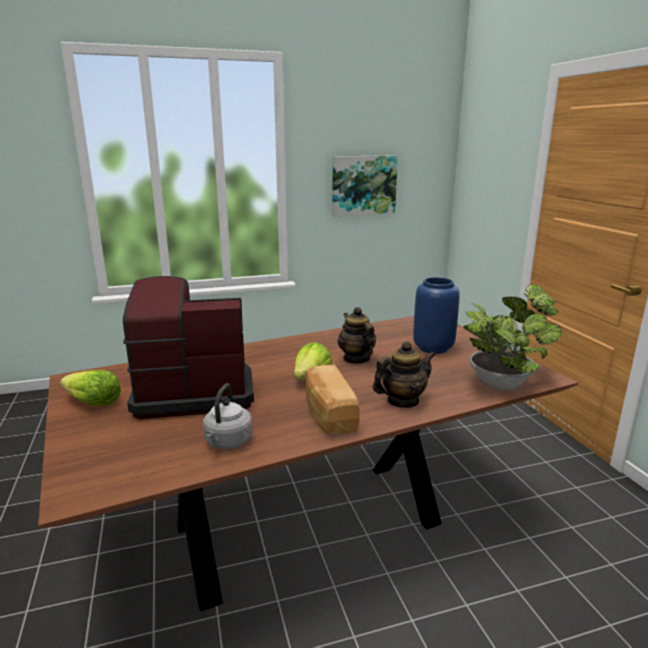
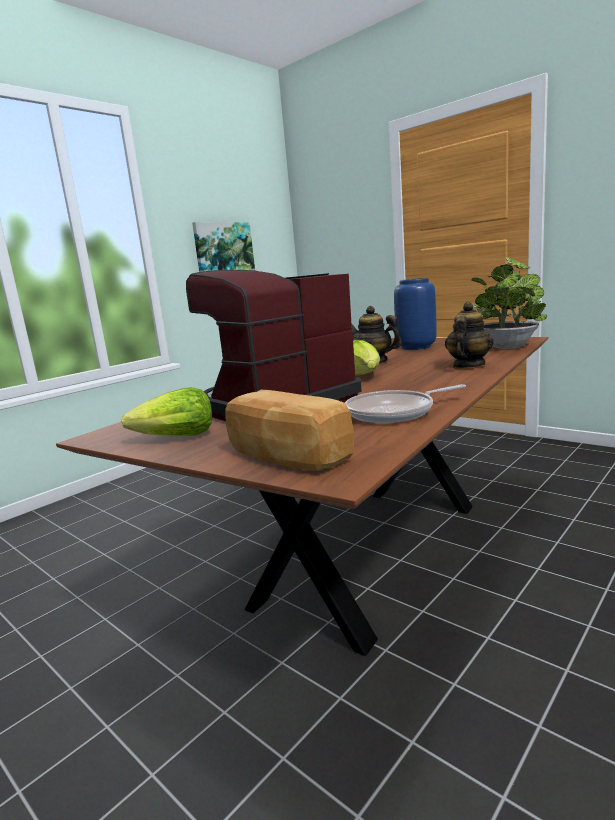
camera: 30 degrees left, 5 degrees down
(227, 442) = (395, 412): grey kettle -> frying pan
(328, 415) = (435, 382): bread -> bread (287, 457)

